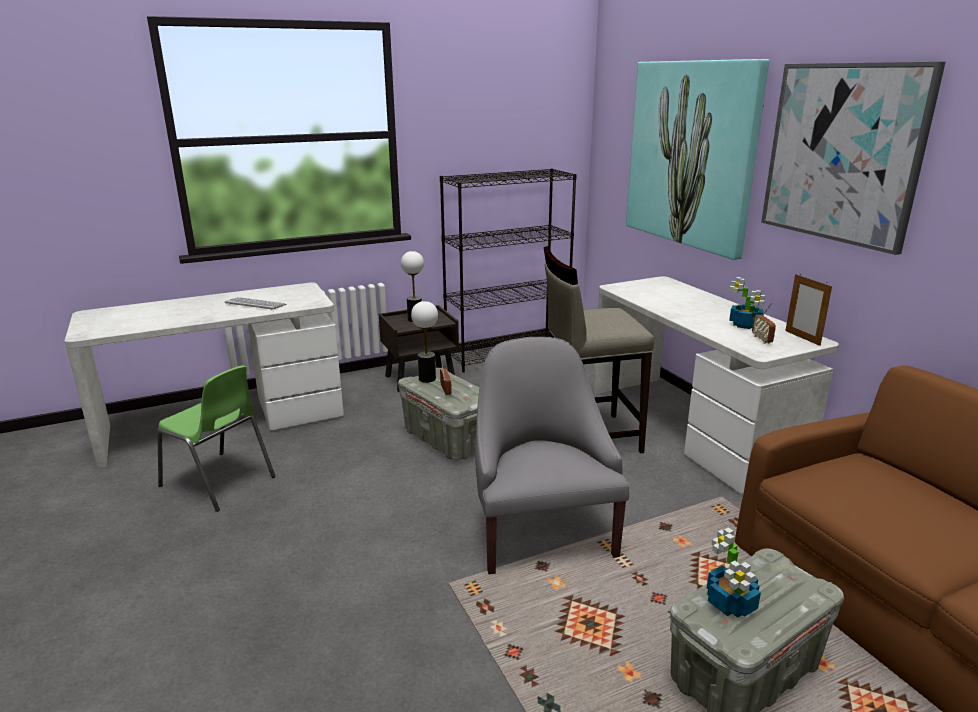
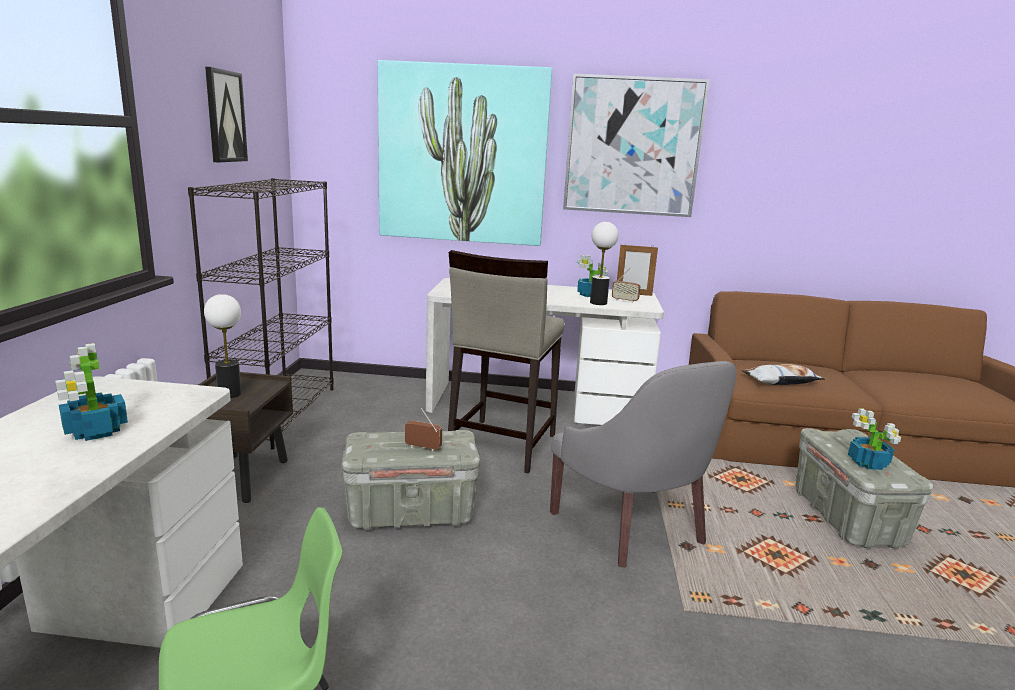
camera: 60 degrees left, 5 degrees down
(255, 304) = (95, 431): keyboard -> potted plant
(427, 379) = (375, 447): table lamp -> table lamp (598, 303)
(495, 122) = (225, 116): none -> picture
(540, 532) = (633, 527): grey armchair -> grey armchair turned 135 degrees counterclockwise
(846, 497) = (780, 381): none -> pillow

